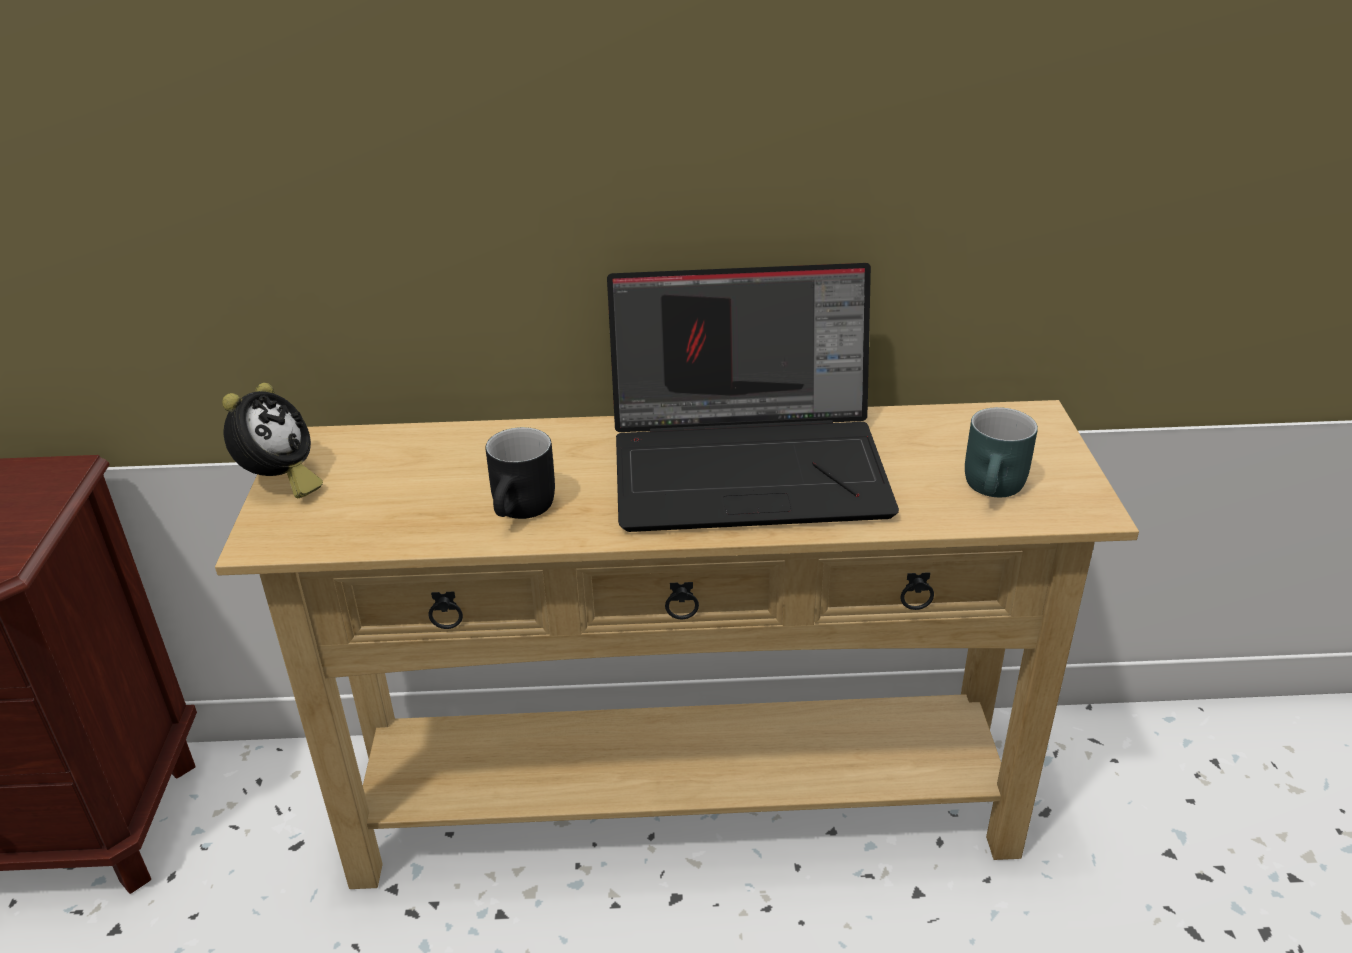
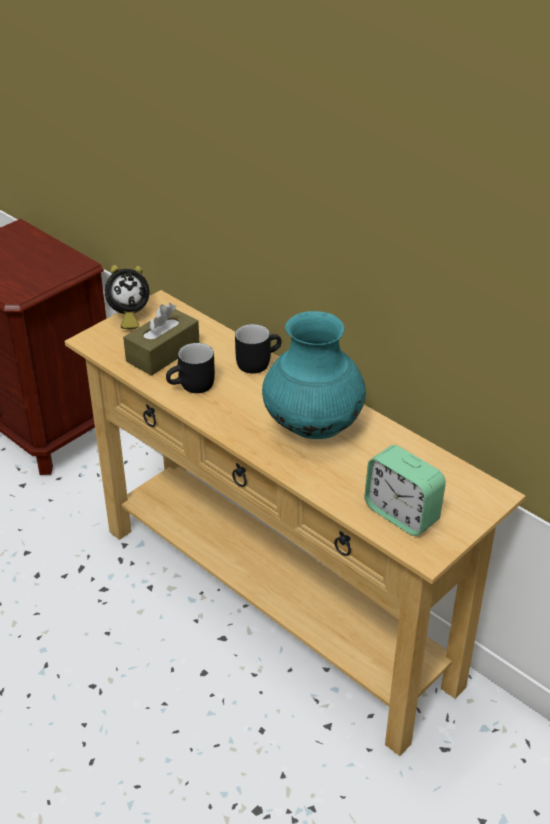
camera: 45 degrees right, 5 degrees up
(411, 495) = (163, 353): none -> brown tissue box
(560, 436) = (256, 362): none -> black mug
(751, 464) = (313, 427): laptop -> turquoise vase
(997, 489) = (401, 514): turquoise mug -> alarm clock

